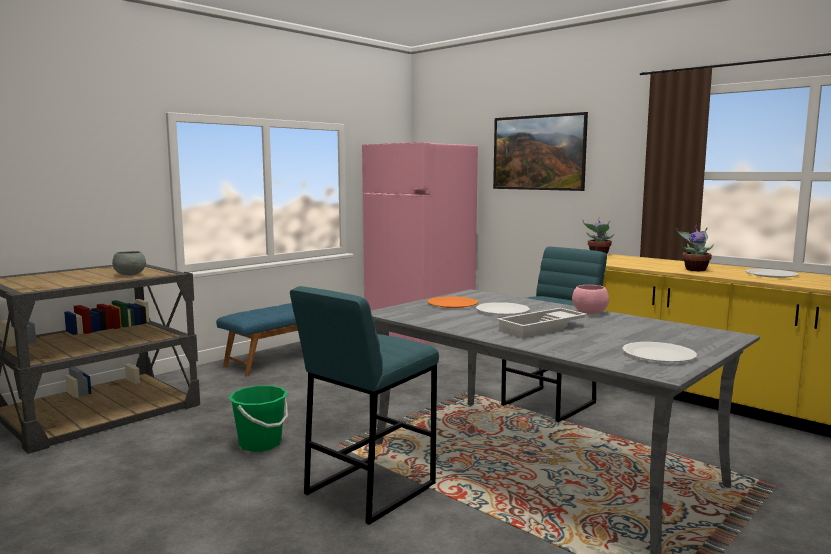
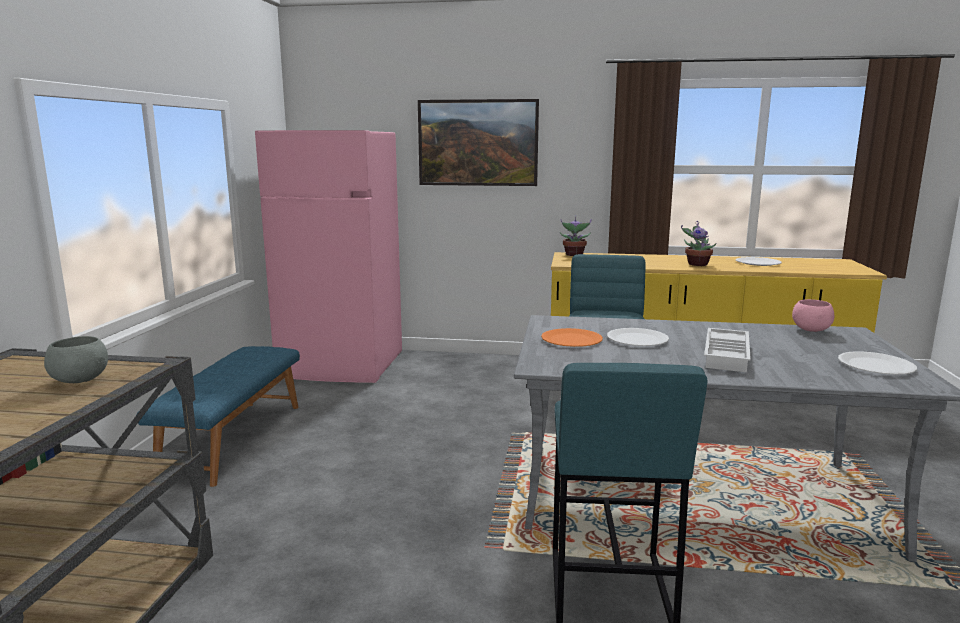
camera: 35 degrees left, 5 degrees up
(260, 444) = (396, 583): green bucket -> none
(589, 313) = (708, 327): pink bowl -> pink bowl (810, 330)

